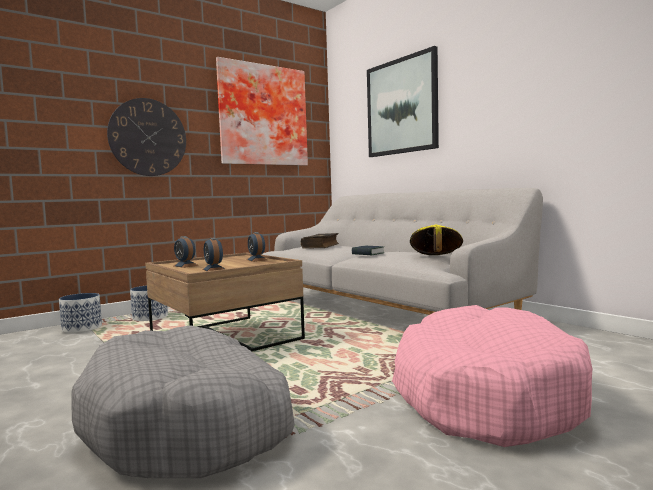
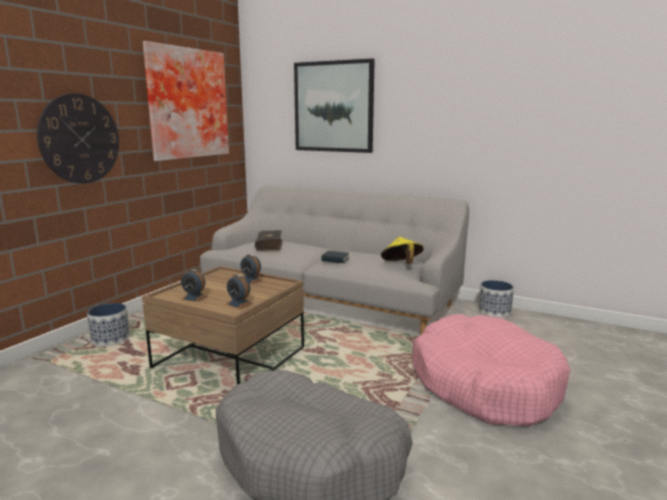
camera: 25 degrees left, 10 degrees up
(82, 328) = (46, 366): planter -> planter (494, 312)

